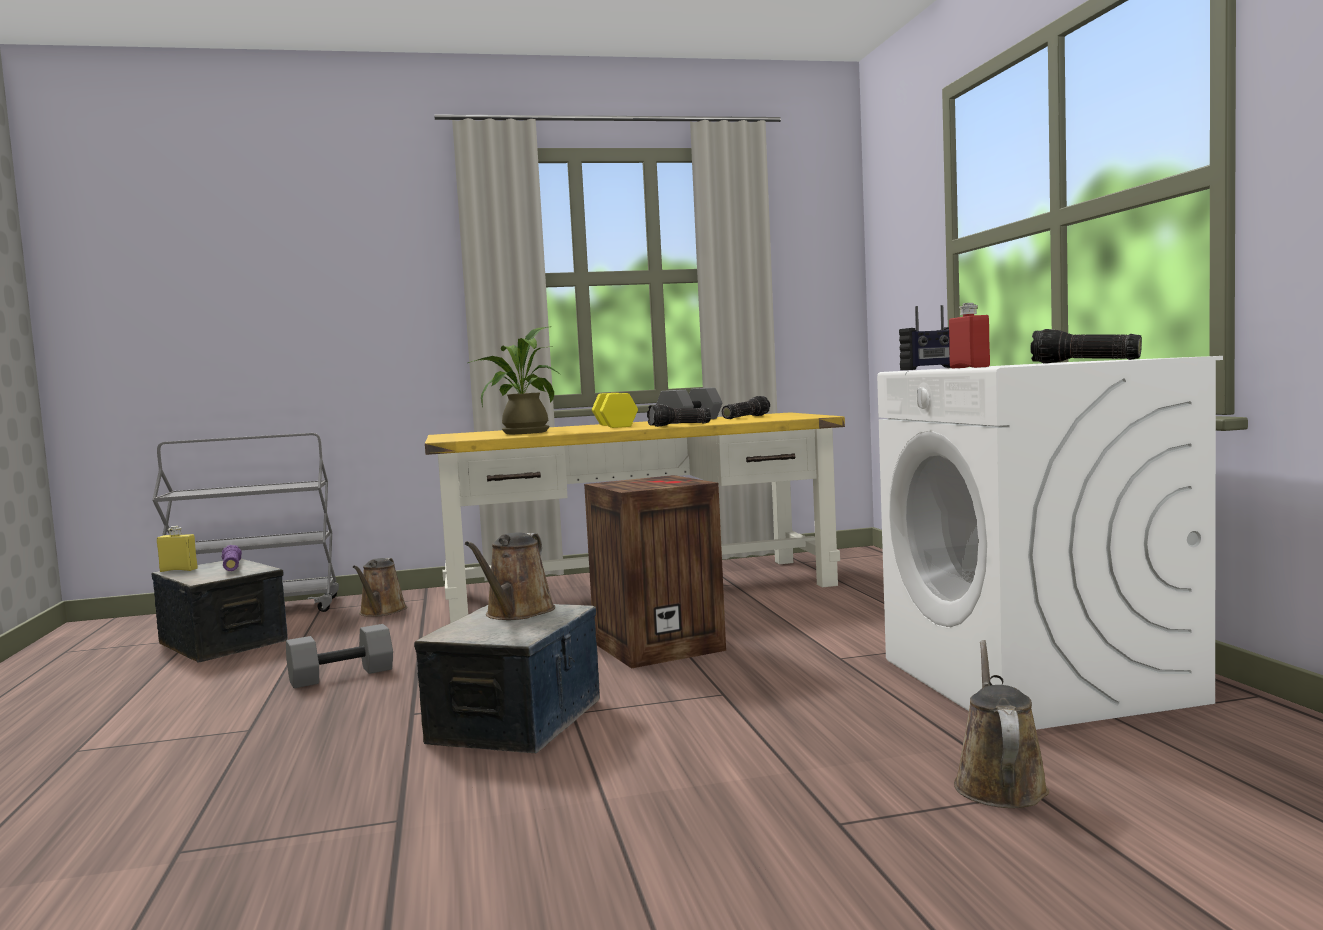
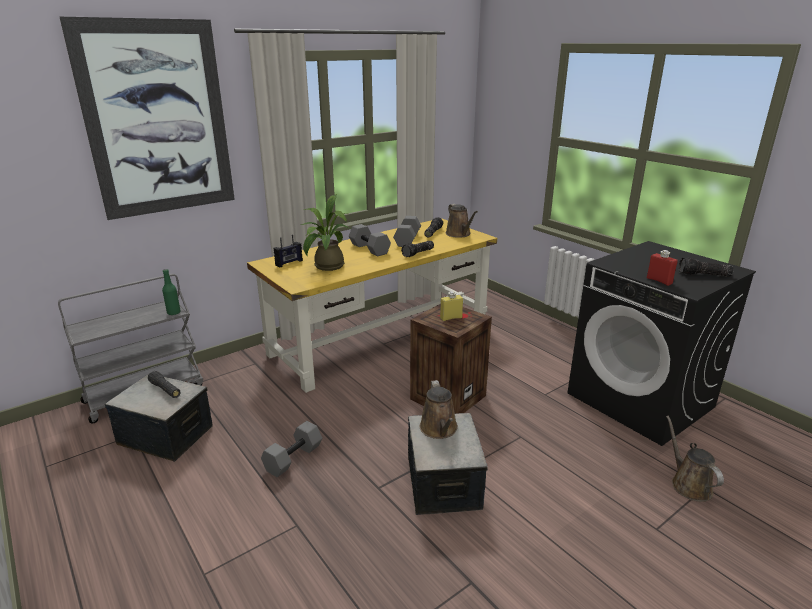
camera: 25 degrees left, 20 degrees up
(178, 570) = (125, 398): yellow bottle -> yellow bottle (451, 318)
(232, 568) = (165, 390): purple flashlight -> black flashlight
(302, 485) = (174, 312): none -> green bottle
(330, 231) = (158, 120): none -> picture
(381, 612) = (241, 382): brown watering can -> brown watering can (459, 234)
(616, 425) = (370, 249): yellow dumbbell -> grey dumbbell
(931, 368) = (611, 260): radio -> radio (289, 263)
(1038, 680) = (641, 400): white washing machine -> black washing machine

